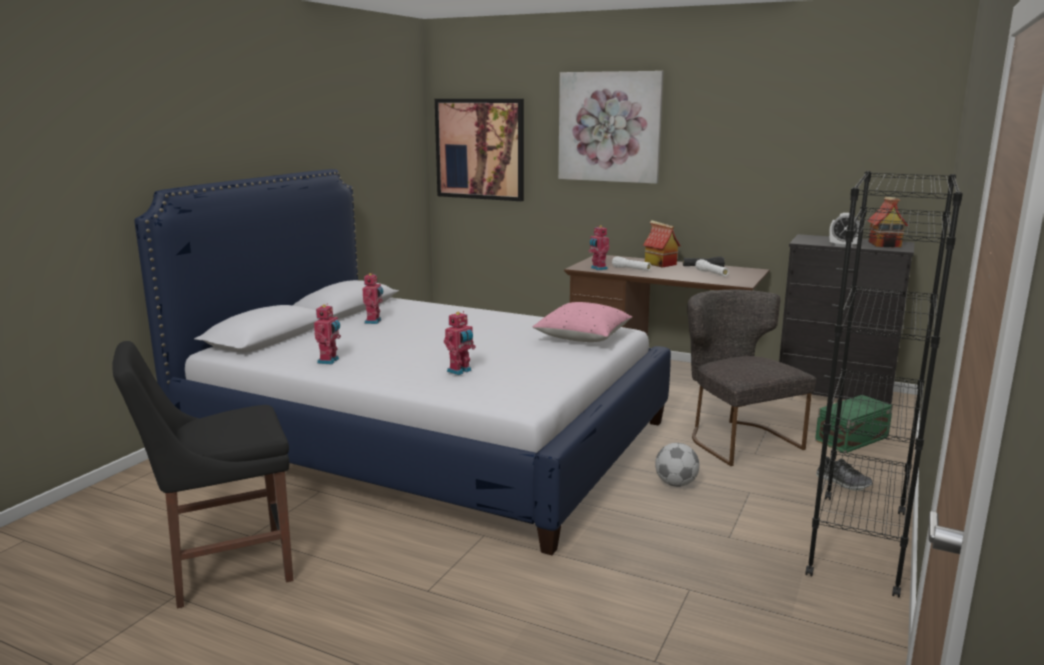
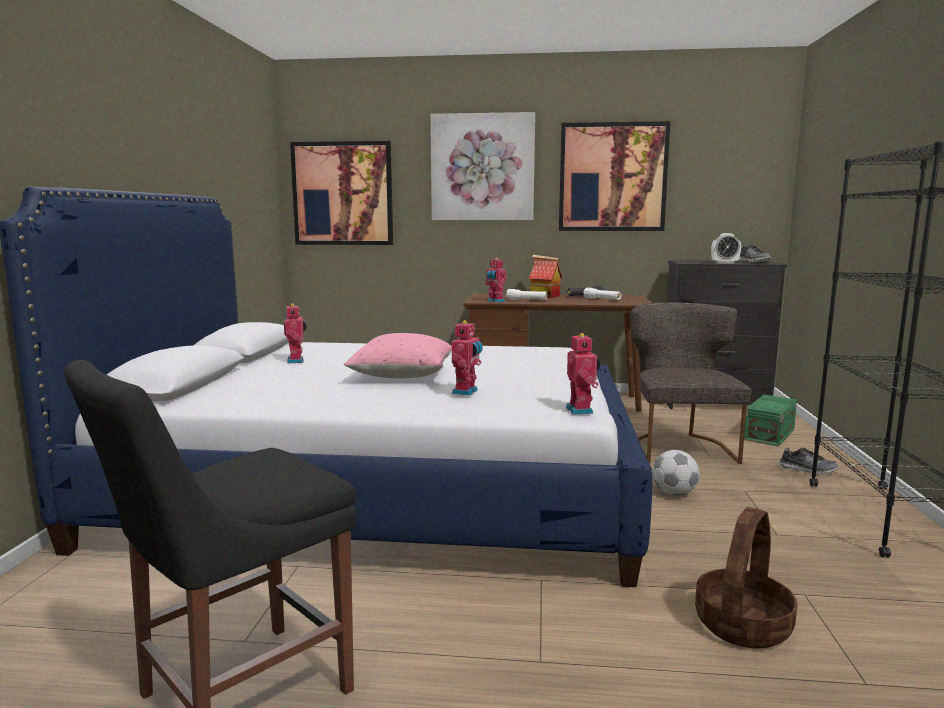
camera: 20 degrees left, 5 degrees down
(329, 361) = (291, 398): toy robot -> toy robot (581, 410)
(583, 338) = (542, 357): pink pillow -> pink pillow (402, 375)
(606, 600) = (743, 625): none -> basket
(736, 439) = (680, 447): grey chair -> grey chair turned 45 degrees clockwise
(742, 141) = (612, 177): none -> picture
(885, 244) = (752, 262): toy house -> shoe

